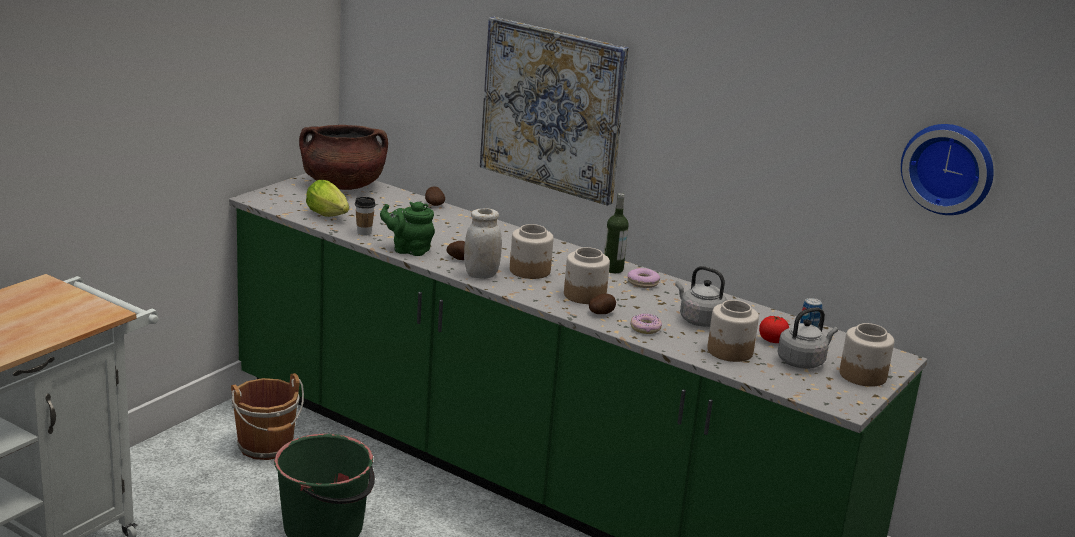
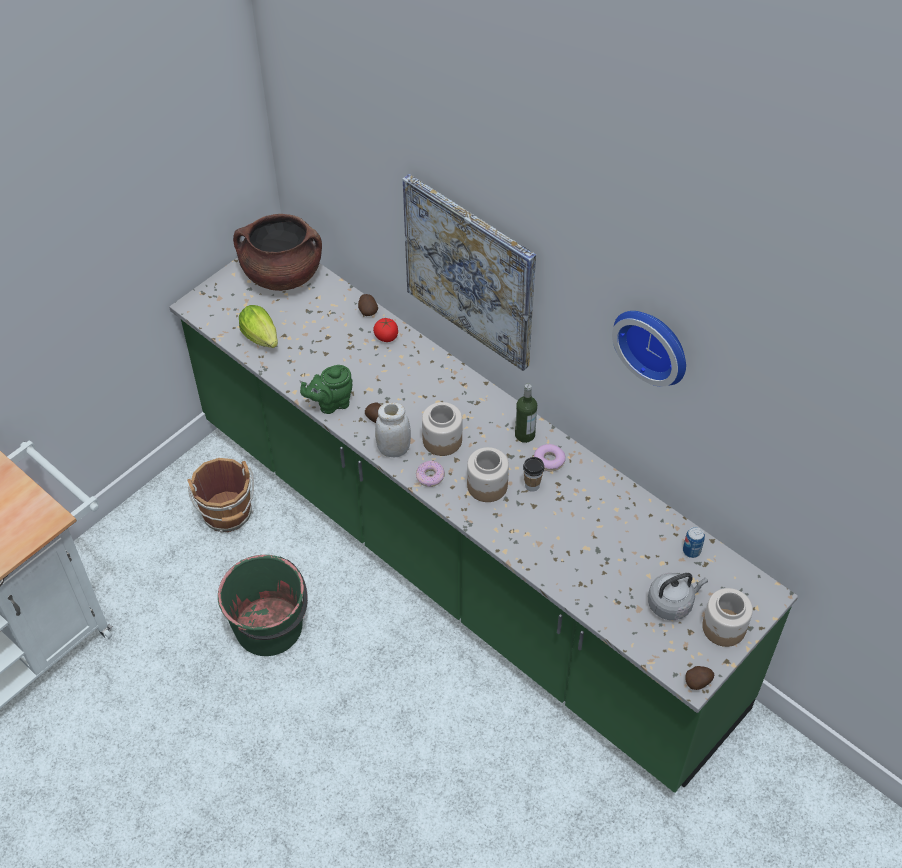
camera: 10 degrees right, 30 degrees up
(364, 232) = (292, 371): cup -> cup (532, 485)
(409, 250) = (331, 403): green teapot -> green teapot turned 45 degrees counterclockwise
(601, 313) = (497, 519): potato -> potato (698, 682)
(645, 328) = (534, 546): donut -> donut (430, 476)
(699, 320) = (589, 529): grey kettle -> none
(730, 352) = (605, 586): jar -> none
(772, 340) = (652, 566): tomato -> tomato (386, 337)
(949, 167) = (826, 472): wall clock -> wall clock (654, 343)

